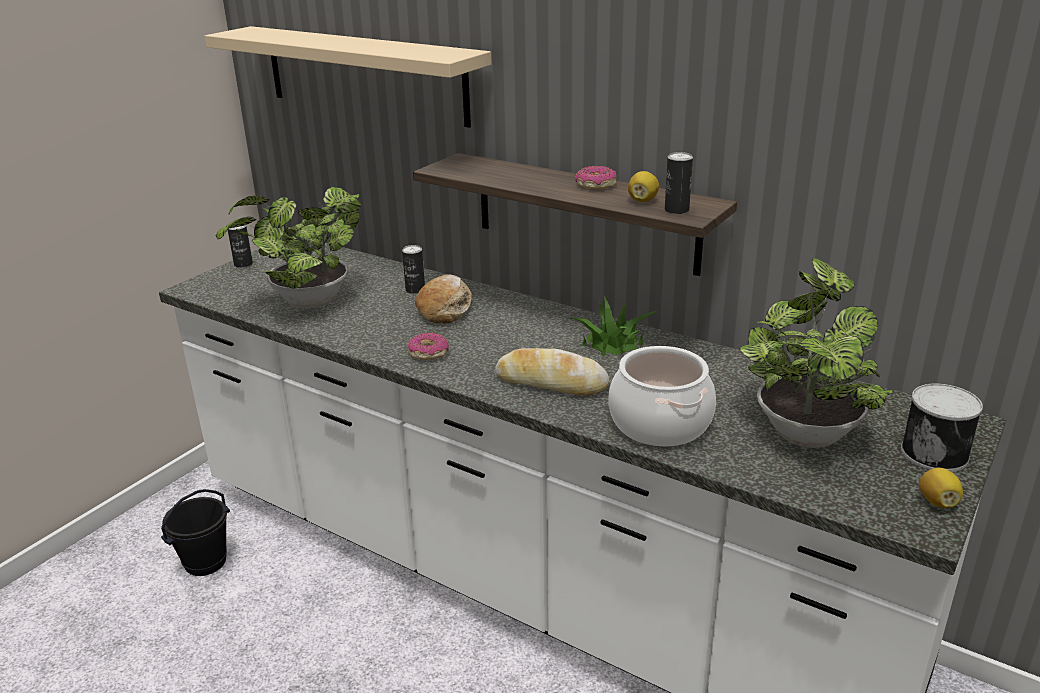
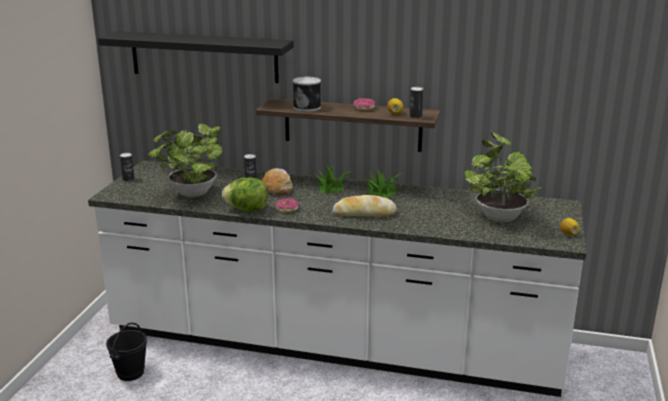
camera: 20 degrees left, 5 degrees down
(364, 74) = (204, 57): beige shelf -> black shelf
(364, 344) = (247, 209): none -> lettuce
(531, 321) = (330, 188): none -> potted plant
(659, 422) = (430, 222): cooking pot -> none
(935, 453) = (558, 217): can -> can (307, 107)

